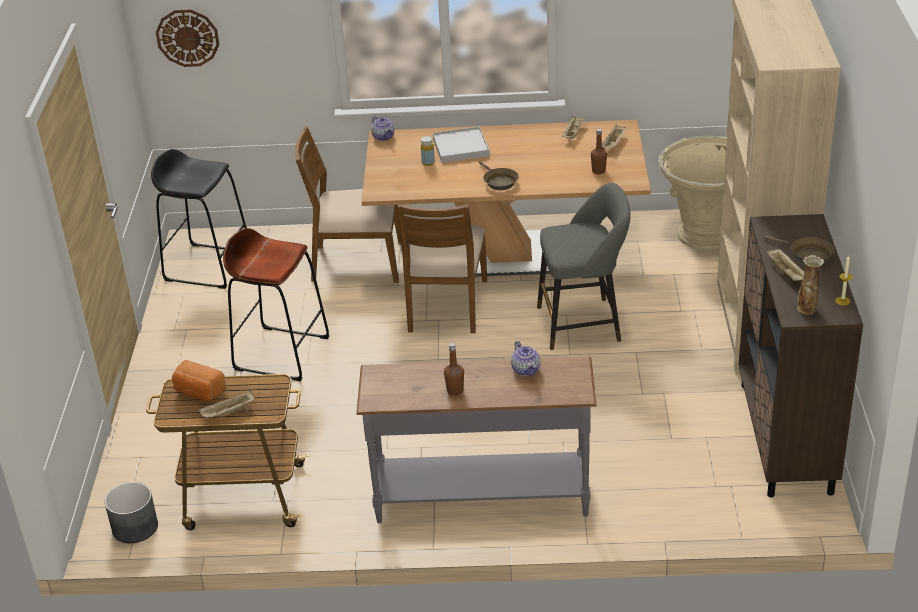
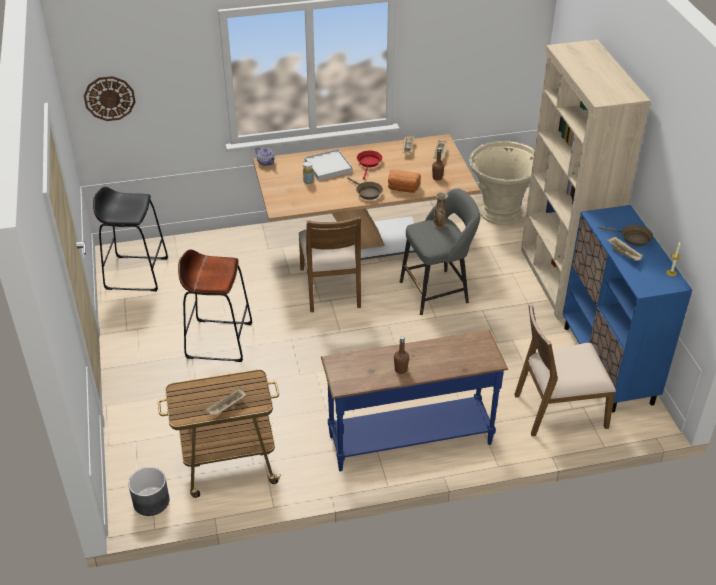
camera: 15 degrees left, 5 degrees up
(199, 392) = (196, 393): bread -> bread (403, 188)
(356, 262) = (252, 259): brown chair -> brown chair (559, 409)
(482, 496) = (409, 439): grey console table -> blue console table
(515, 147) = (369, 163): none -> red frying pan
(526, 370) = (447, 346): teapot -> none
(785, 438) = (607, 365): brown cabinet -> blue cabinet
(807, 309) = (649, 282): vase -> vase (439, 225)

